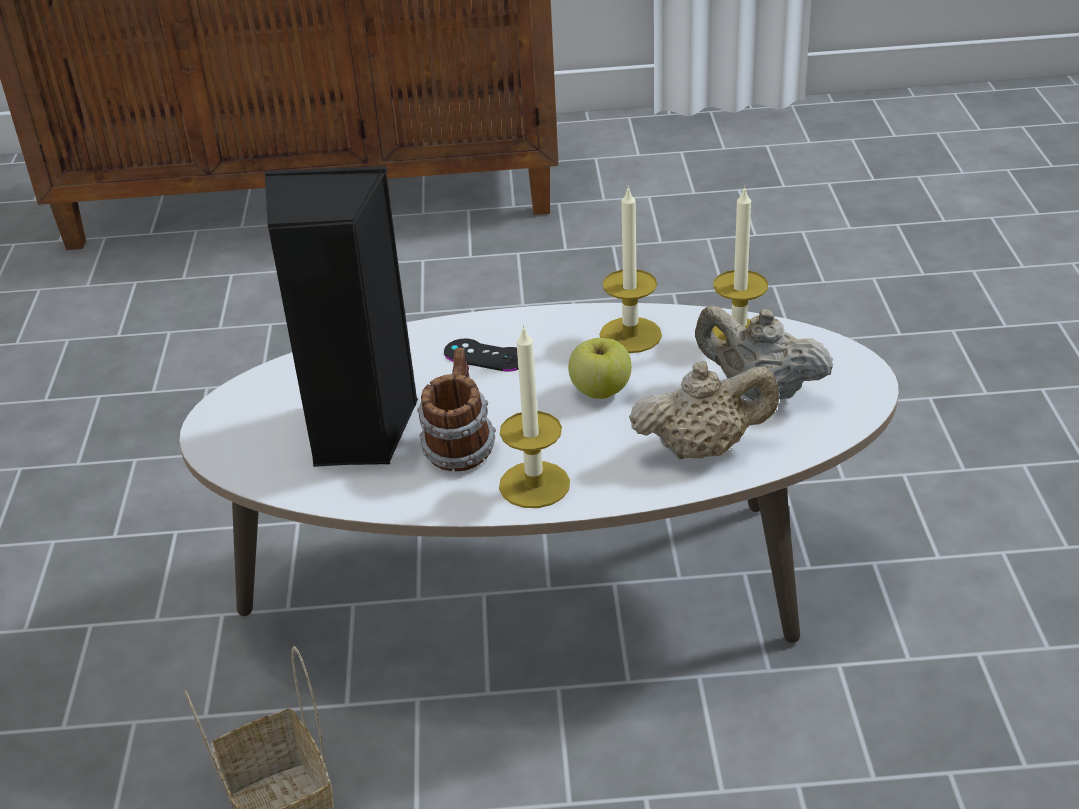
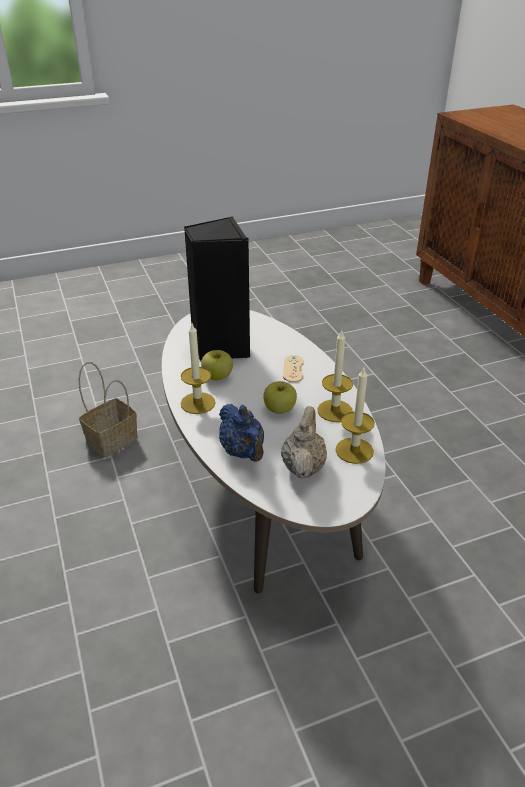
camera: 70 degrees right, 0 degrees up
(459, 449) = (217, 376): mug -> apple
(486, 356) = (293, 369): black game controller -> beige game controller
(702, 449) = (243, 452): beige teapot -> blue teapot

